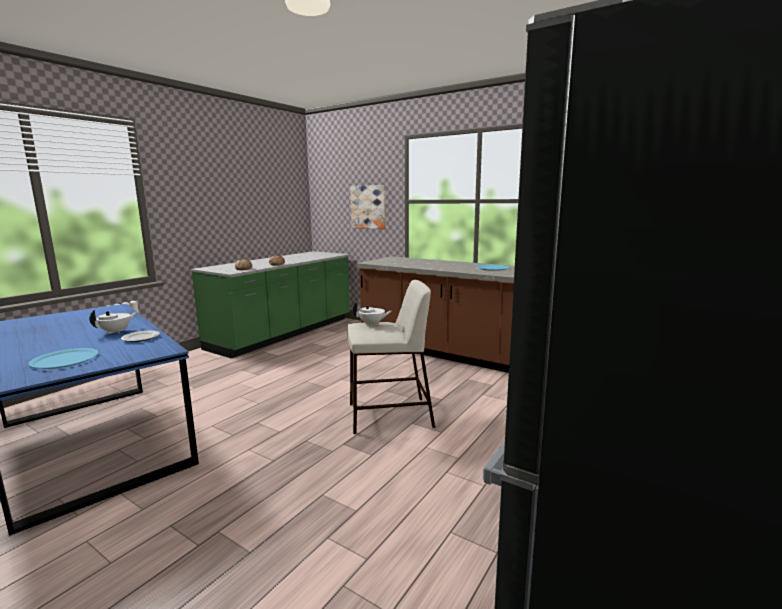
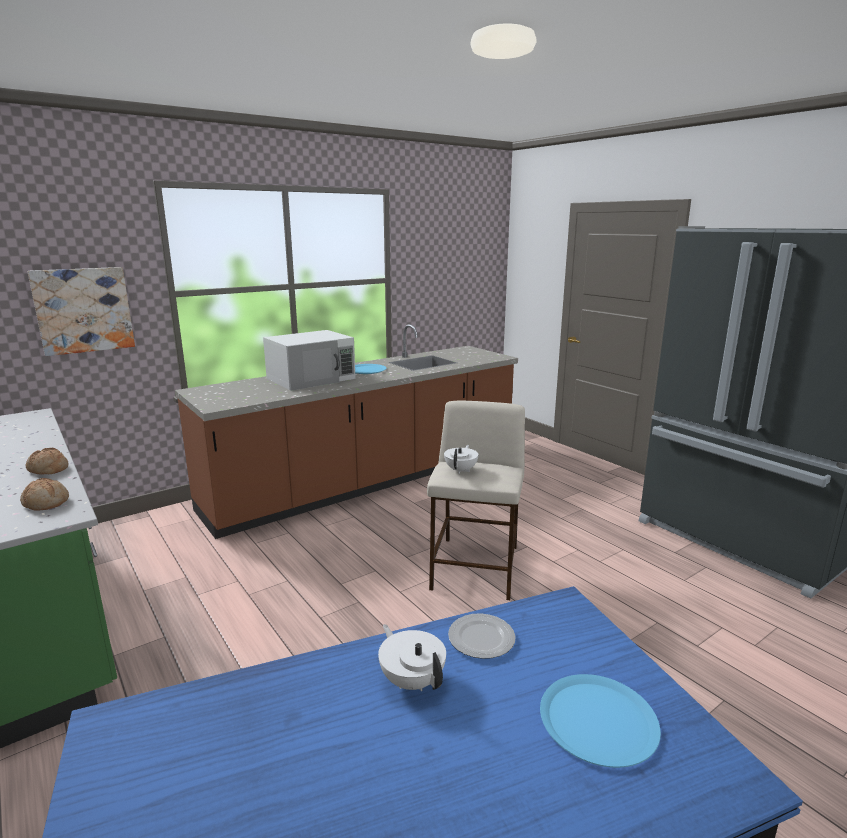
camera: 70 degrees left, 5 degrees up
(449, 264) = (312, 378): none -> white microwave

